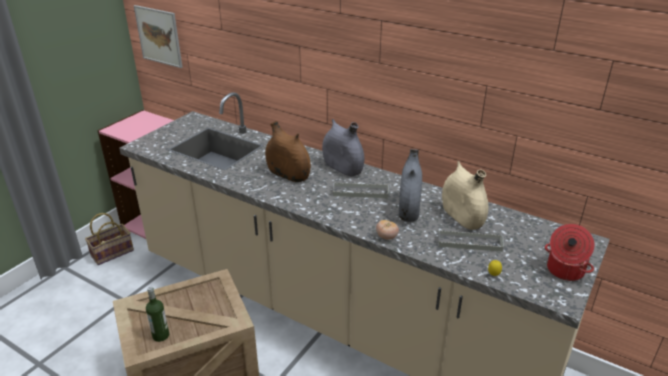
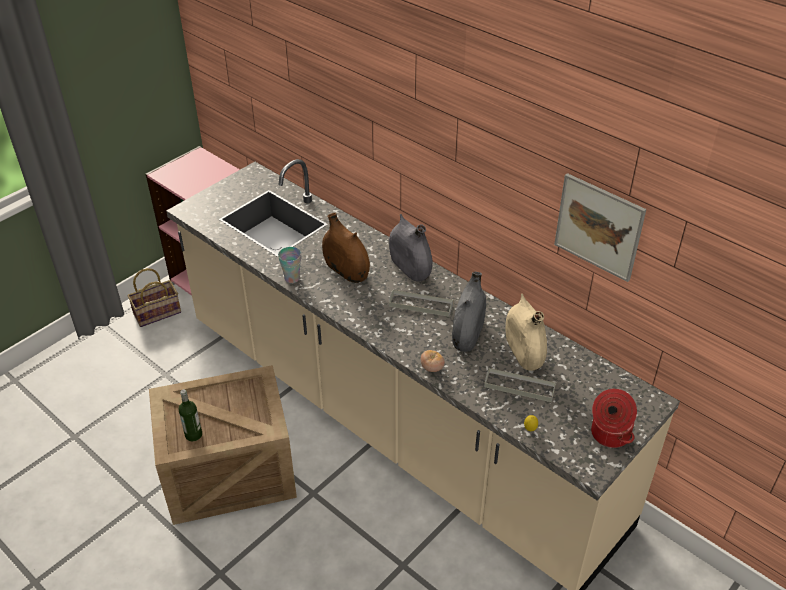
camera: 10 degrees right, 10 degrees up
(159, 36) = (220, 70): picture -> picture (598, 227)
(241, 184) = (292, 278): none -> cup

